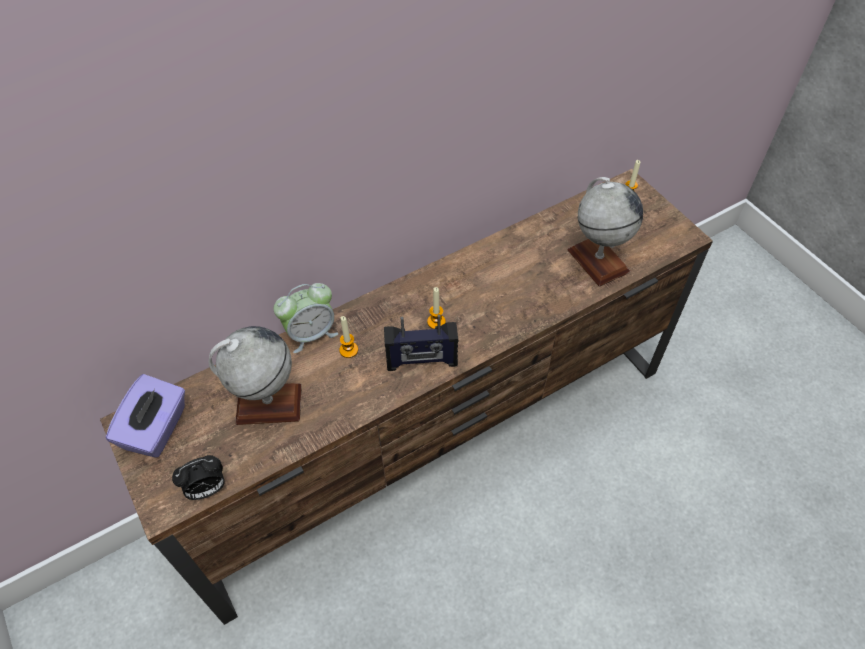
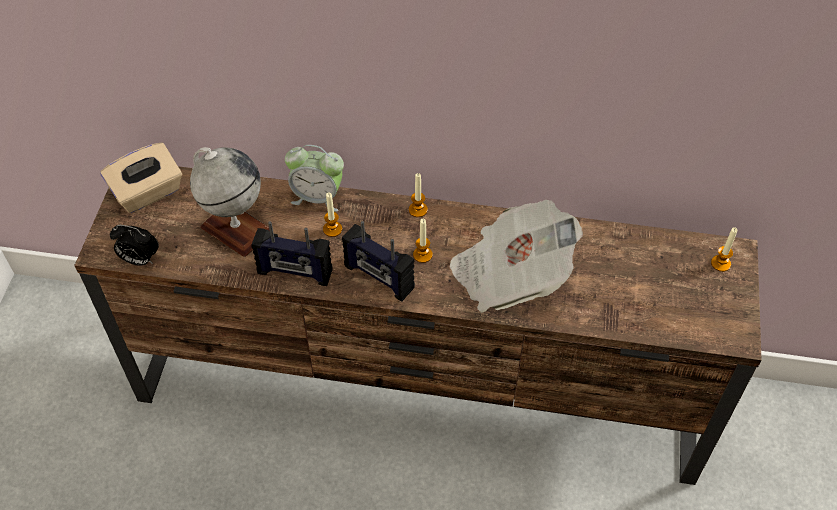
camera: 40 degrees right, 0 degrees up
(157, 429) = (148, 193): purple tissue box -> beige tissue box
(353, 403) = (294, 272): none -> radio
(398, 292) = (418, 210): none -> candle
(510, 293) = (511, 274): none -> newspaper
(597, 260) = (622, 300): globe -> none

